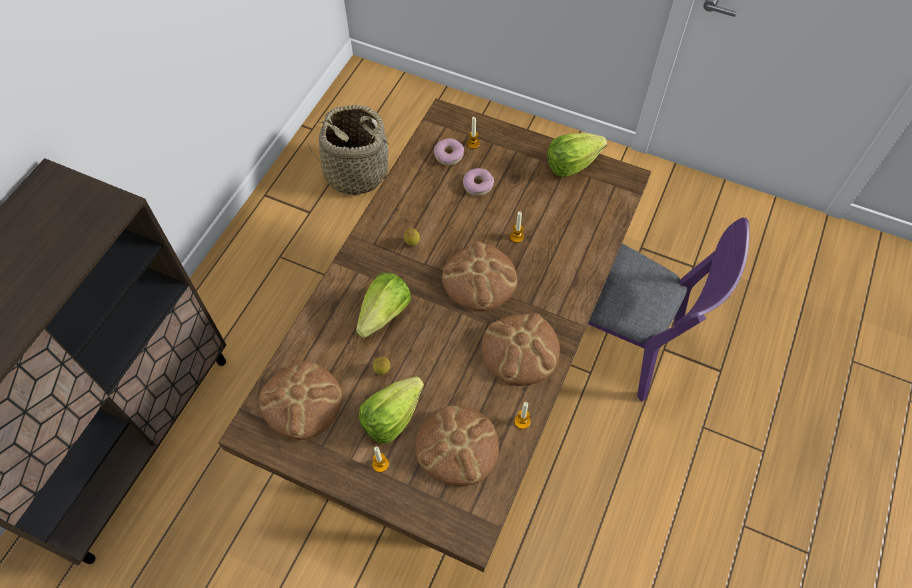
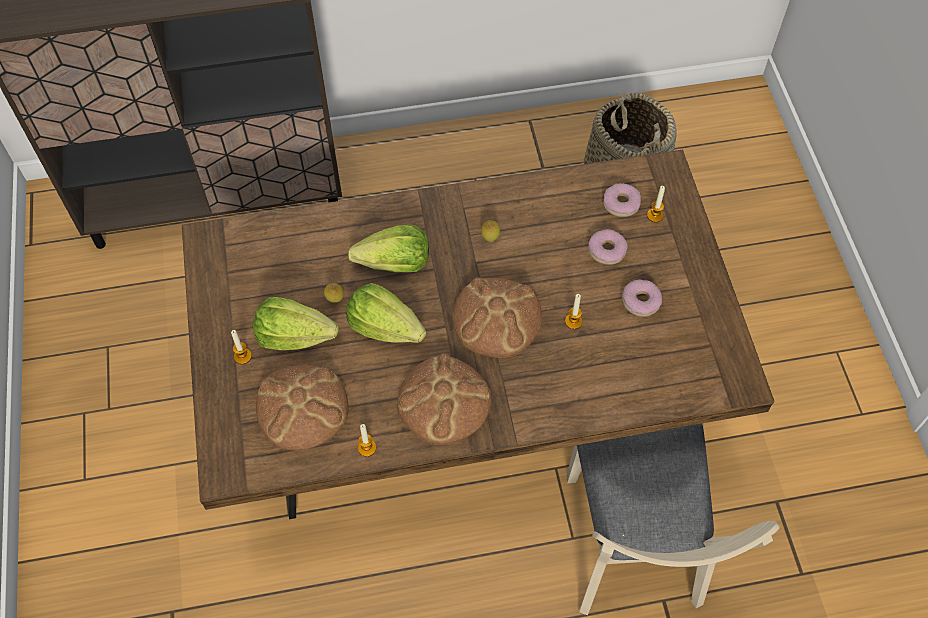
camera: 55 degrees right, 0 degrees up
(301, 401) = (260, 258): bread -> none
(530, 191) = (640, 301): none -> donut
(571, 164) = (711, 318): lettuce -> lettuce (385, 327)
(623, 345) = (633, 553): purple chair -> beige chair

